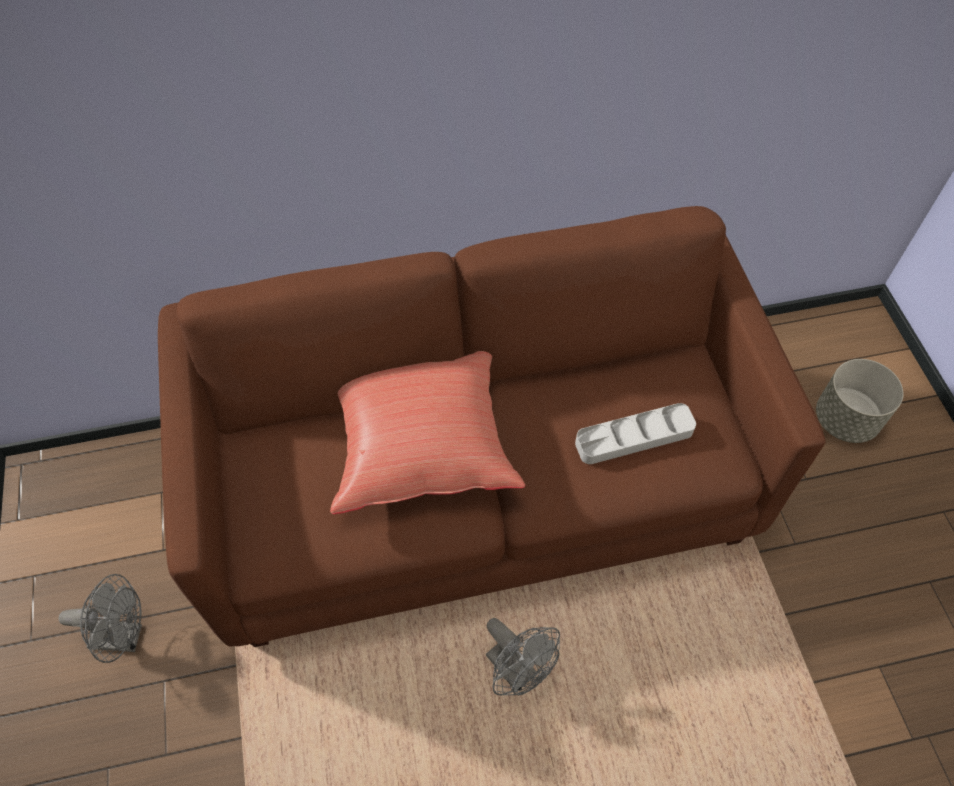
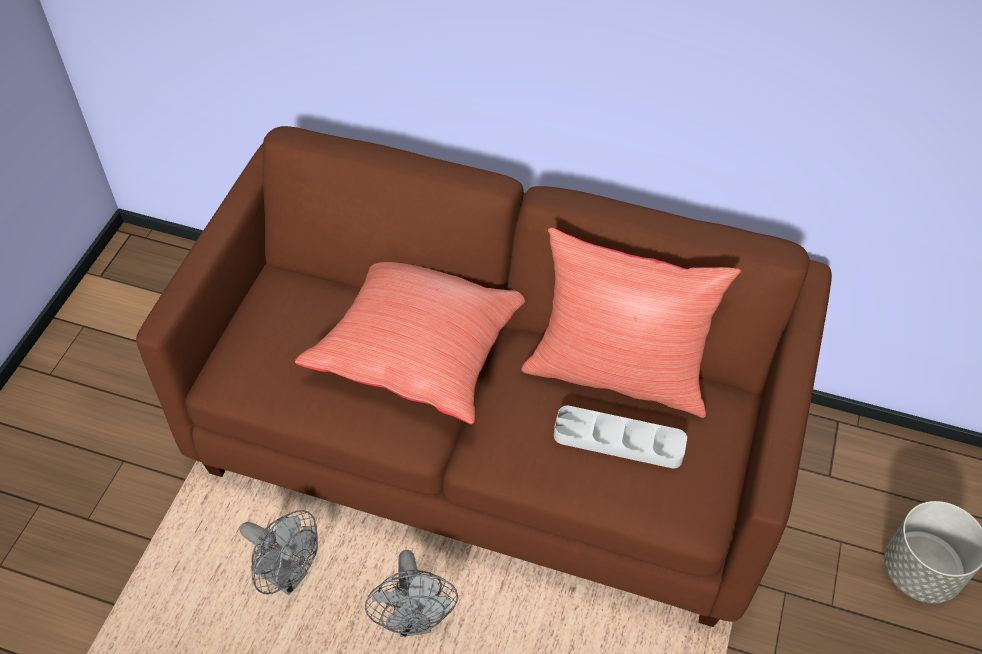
camera: 30 degrees right, 5 degrees down
(124, 637) = (117, 409): grey fan -> grey fan (287, 576)
(593, 380) = (617, 373): none -> red pillow

